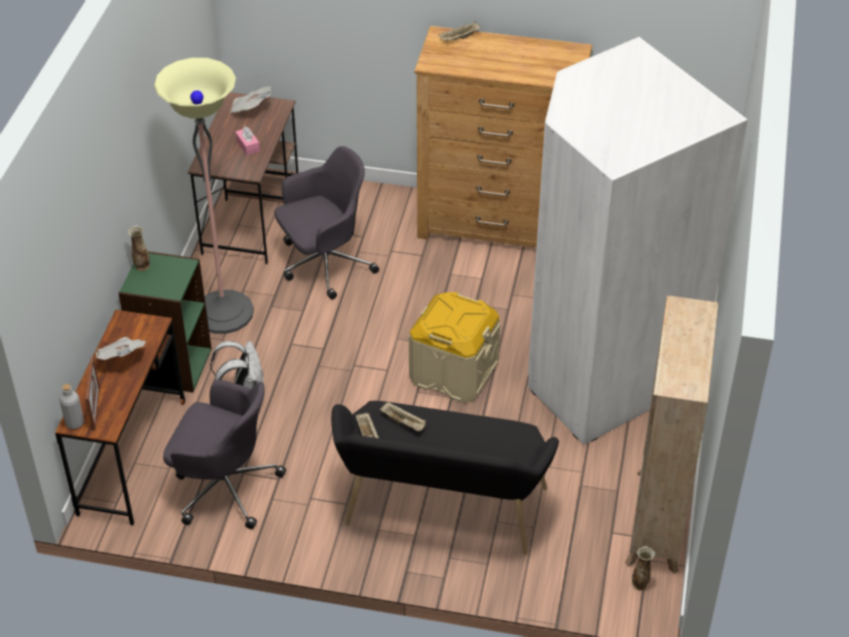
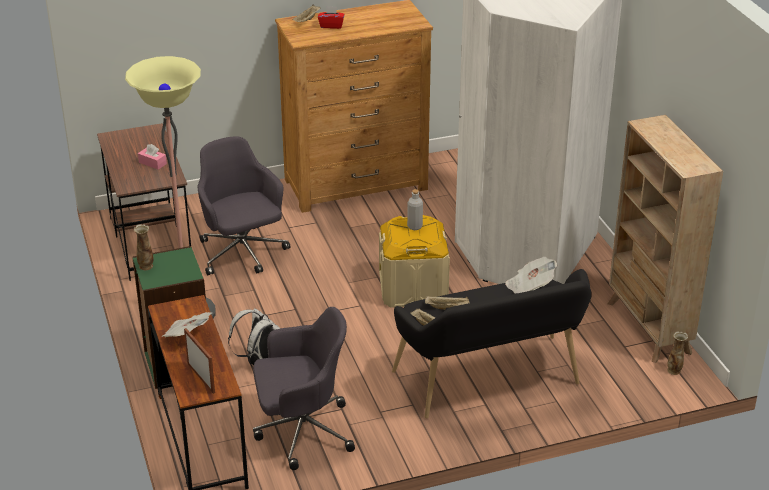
camera: 30 degrees left, 10 degrees down
(74, 423) = (191, 394): grey bottle -> grey bottle (414, 226)
(250, 109) = (130, 139): newspaper -> newspaper (530, 286)
(324, 264) = (242, 253): grey office chair -> grey office chair turned 60 degrees counterclockwise
(477, 54) = (331, 25): none -> red tissue box

